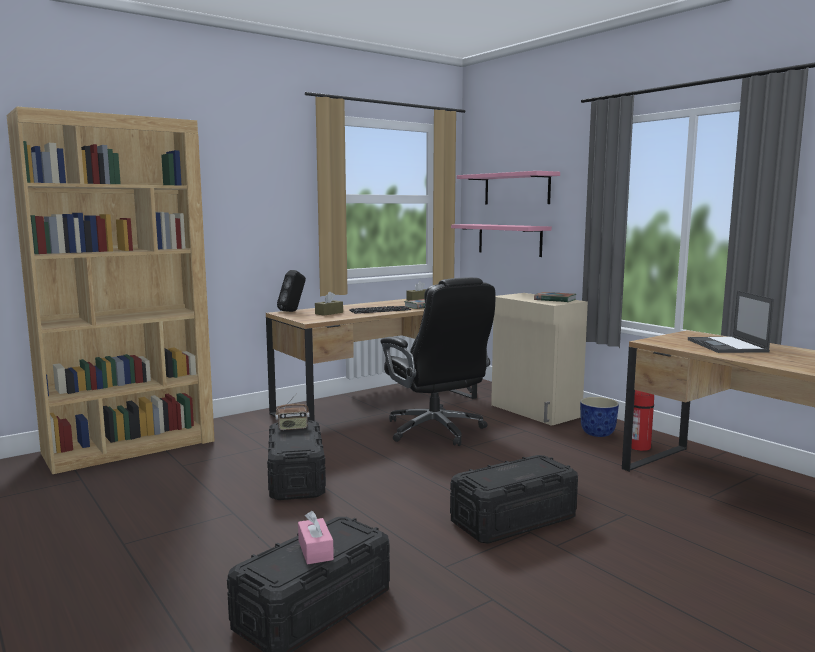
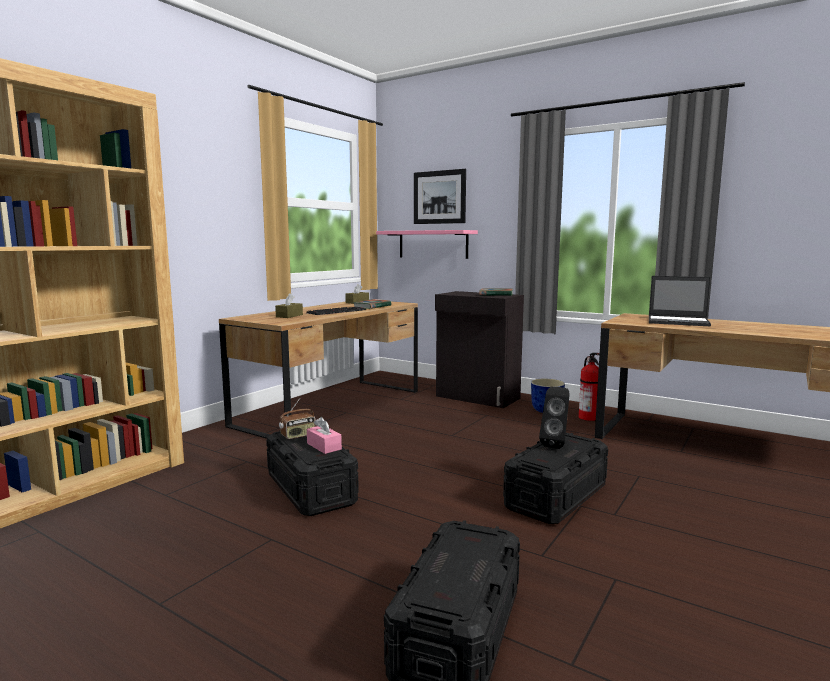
camera: 20 degrees left, 0 degrees up
(293, 311) = (247, 316): black speaker -> black speaker (555, 444)
(315, 550) = (464, 565): pink tissue box -> pink tissue box (324, 446)
(436, 430) = (408, 424): black office chair -> none
(516, 189) = (439, 197): pink shelf -> picture
(534, 411) = (477, 397): beige cabinet -> black cabinet
(727, 346) = (679, 321): laptop -> laptop turned 45 degrees counterclockwise

